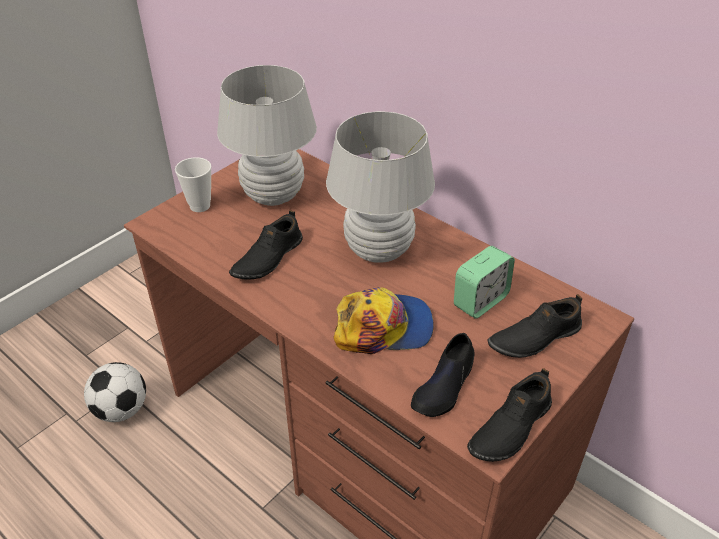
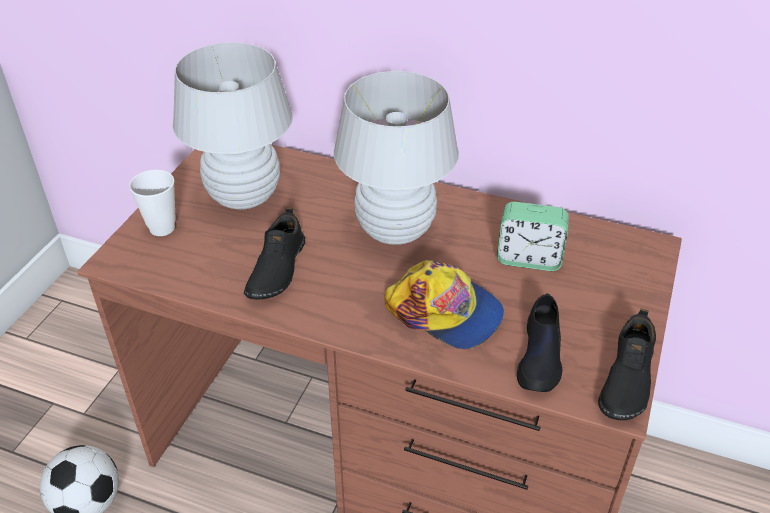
camera: 20 degrees left, 0 degrees up
(383, 327) = (445, 312): cap -> cap turned 60 degrees clockwise
(480, 301) = (529, 258): alarm clock -> alarm clock turned 75 degrees clockwise
(534, 337) = (600, 282): black shoe -> none

